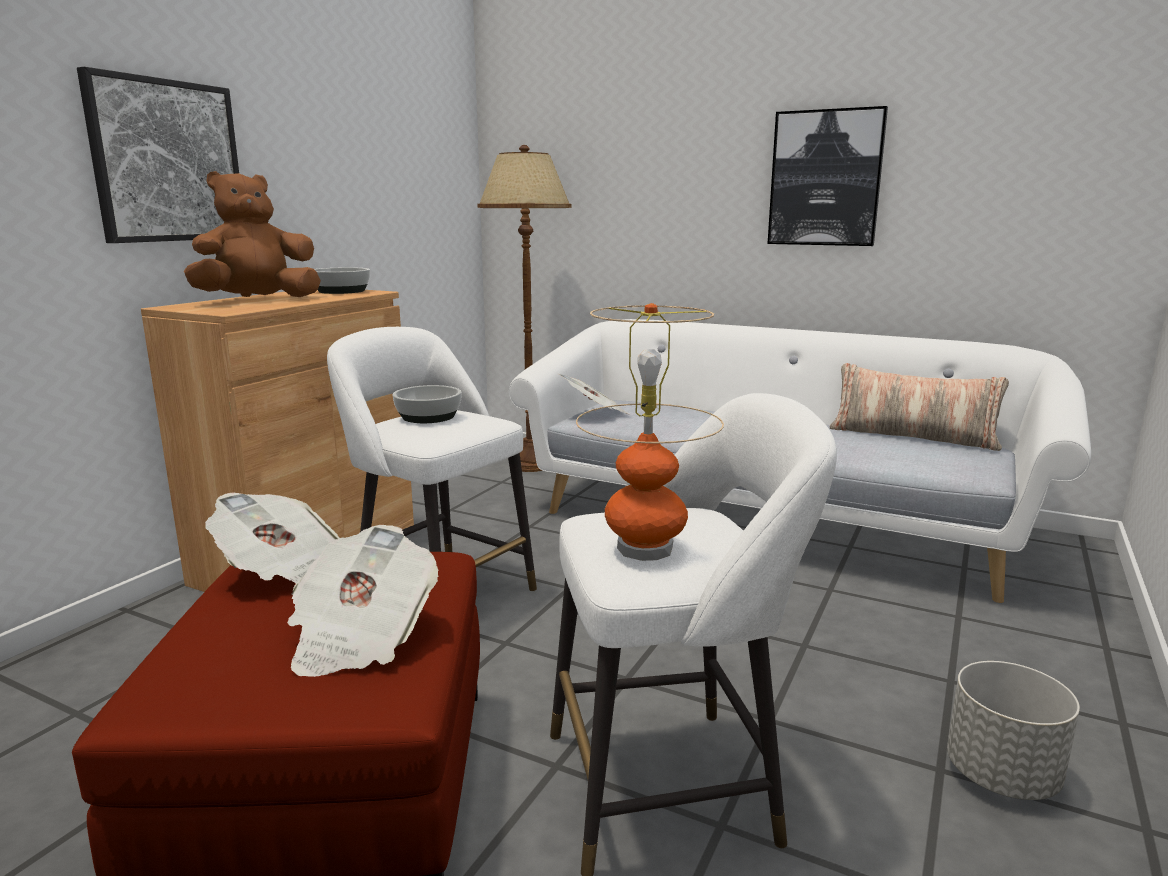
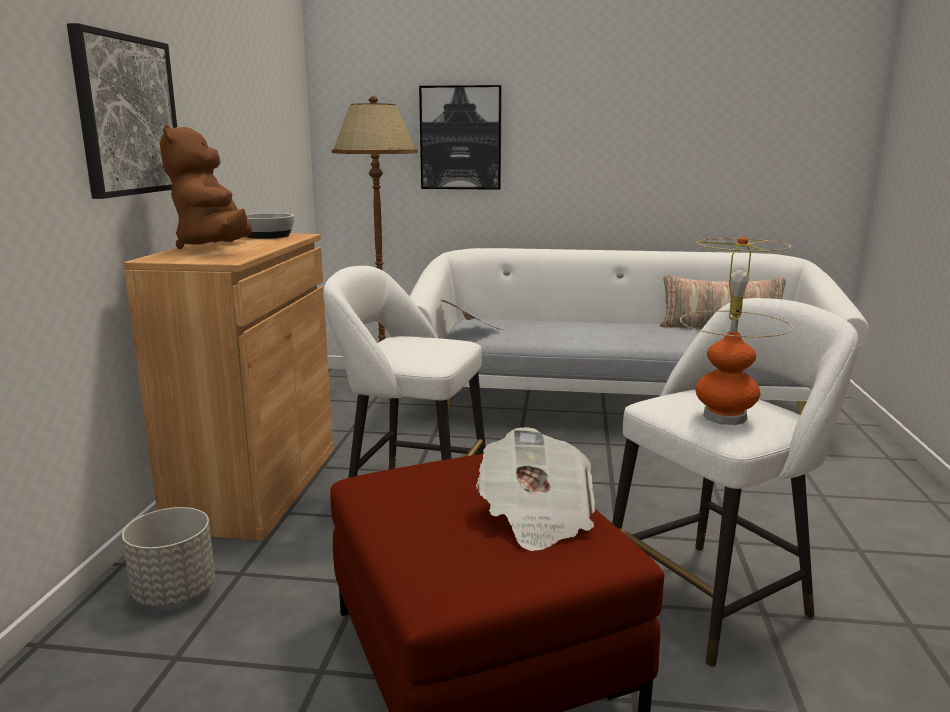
camera: 20 degrees left, 0 degrees up
(257, 300) = (216, 248): brown plush toy -> brown plush toy turned 45 degrees counterclockwise
(286, 573) = (406, 484): newspaper -> none
(428, 417) = (404, 343): bowl -> none
(825, 178) = (630, 129): picture -> picture (461, 138)
(1000, 776) = (893, 546): grey planter -> grey planter (174, 593)

